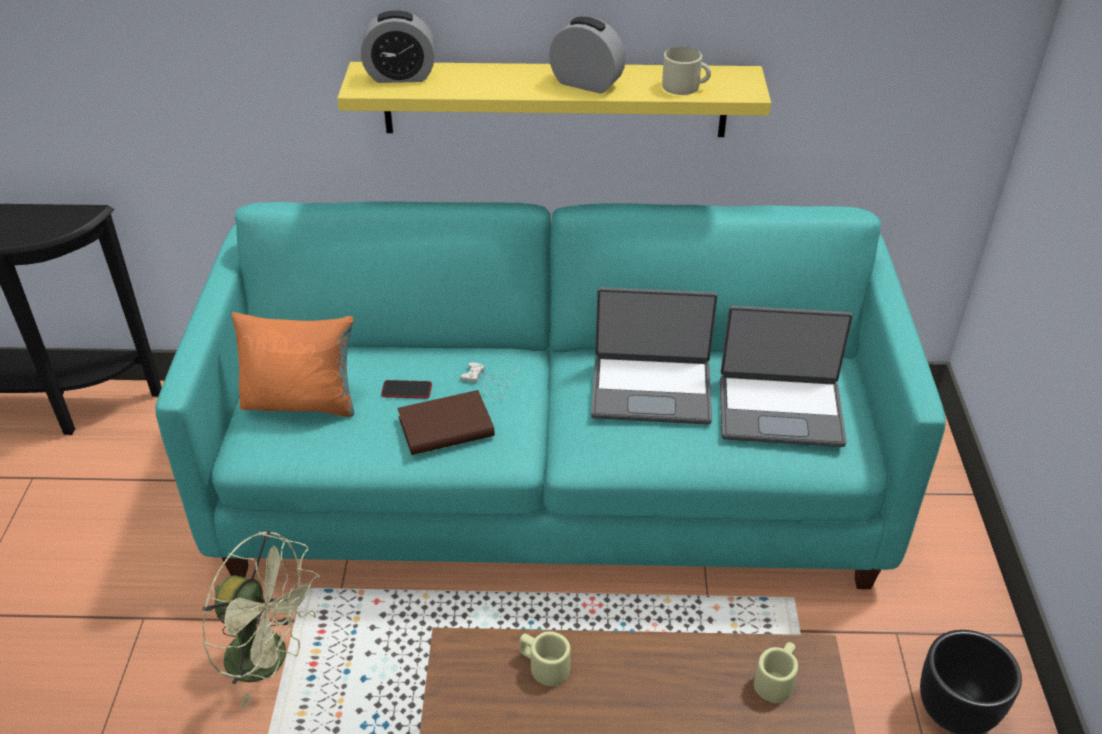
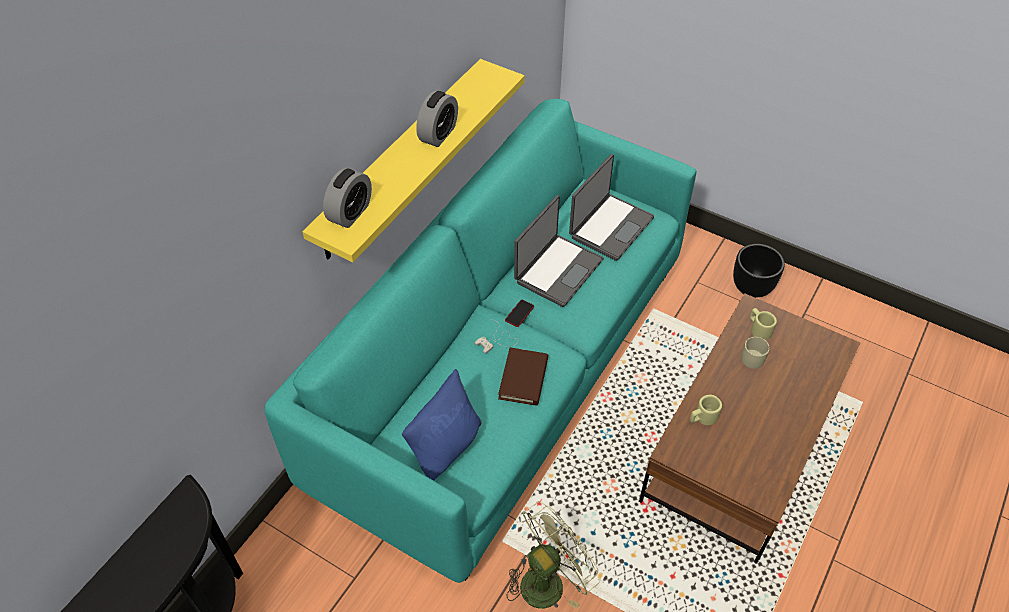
camera: 60 degrees left, 10 degrees up
(302, 402) = (446, 446): orange pillow -> blue pillow
(406, 390) = (475, 385): phone -> phone (519, 313)
(586, 83) = (438, 134): alarm clock -> alarm clock turned 150 degrees clockwise
(685, 87) = (479, 97): beige mug -> beige mug (754, 357)

